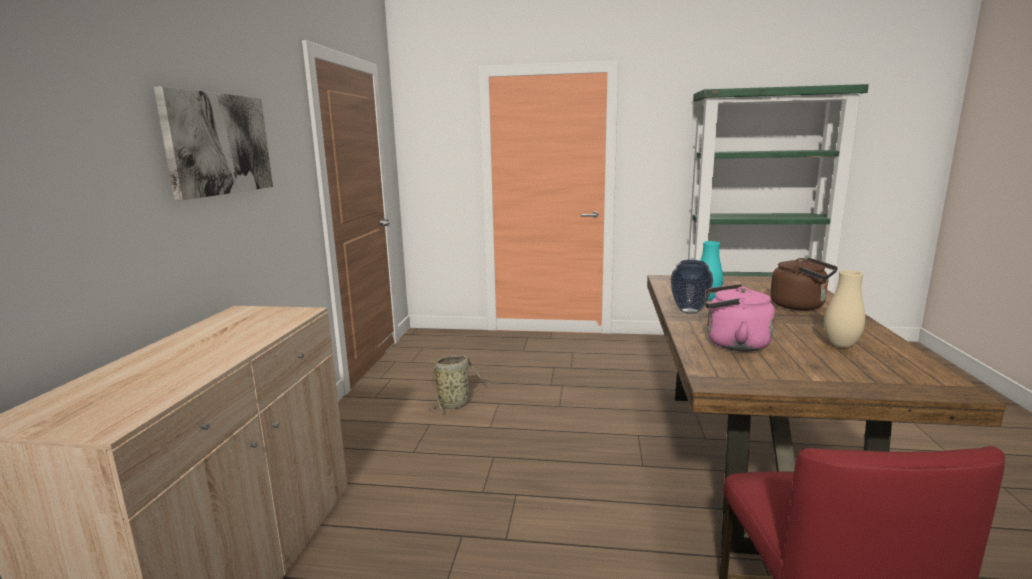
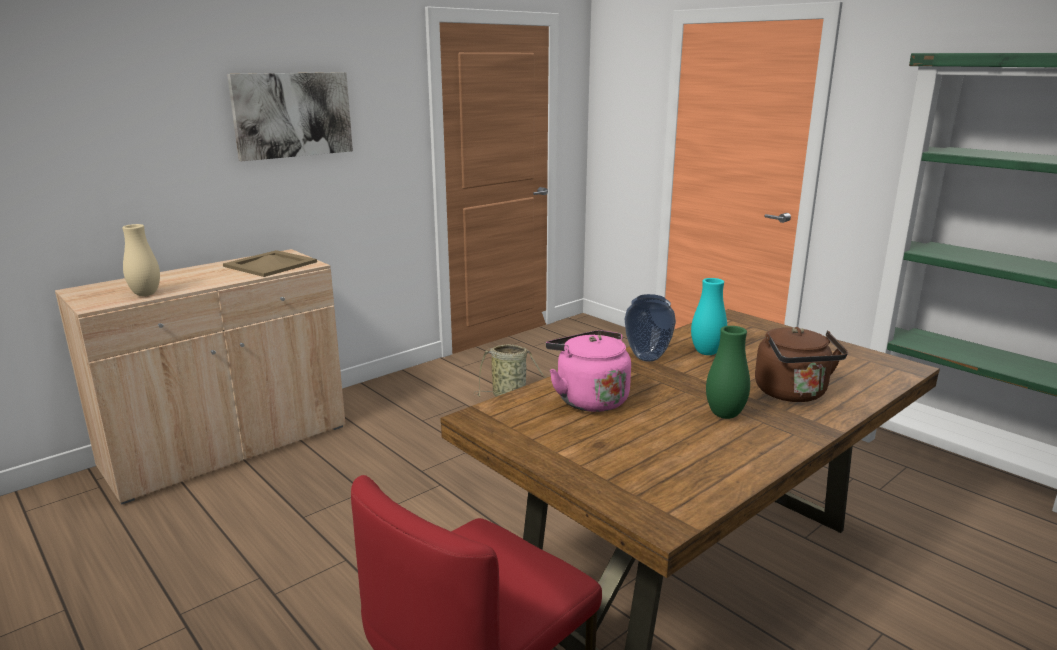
camera: 40 degrees right, 5 degrees up
(254, 321) = (271, 264): none -> beige tray
(810, 326) = (724, 415): none -> green vase
(840, 345) = (692, 441): beige vase -> beige vase (146, 294)

